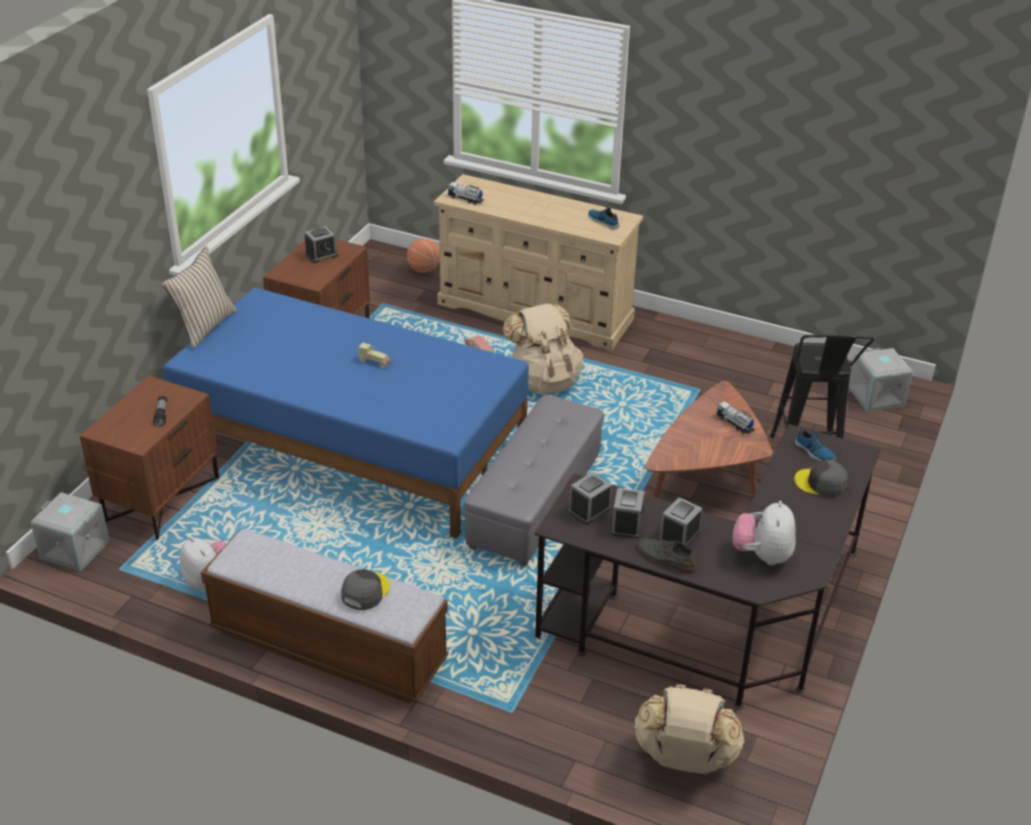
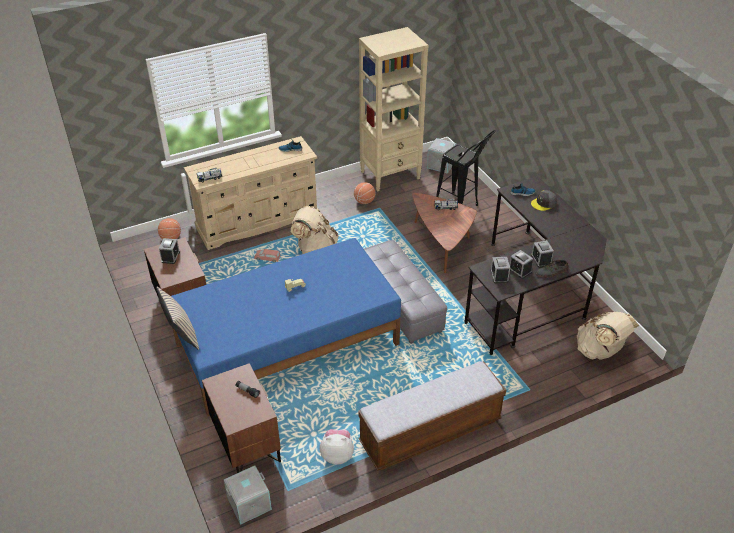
camera: 50 degrees left, 5 degrees up
(365, 591) = (456, 385): grey cap -> none
(693, 371) = (364, 201): none -> basketball
(762, 555) = (574, 245): plush toy -> none
(782, 365) = (390, 175): none -> beige bookcase

